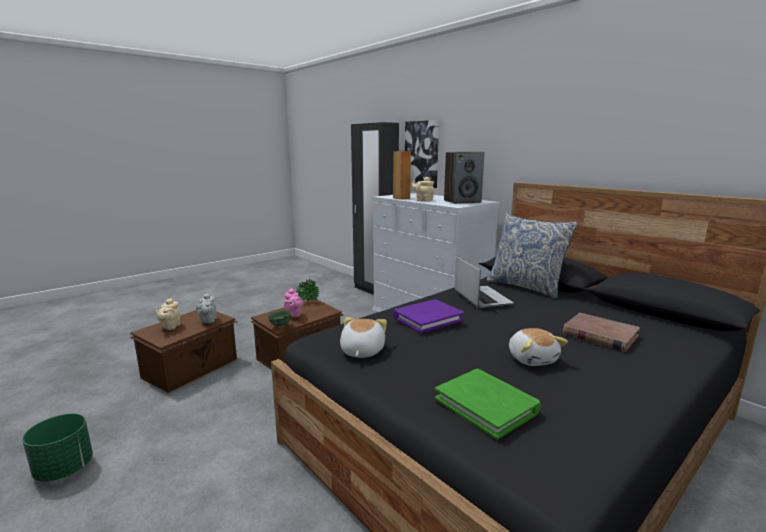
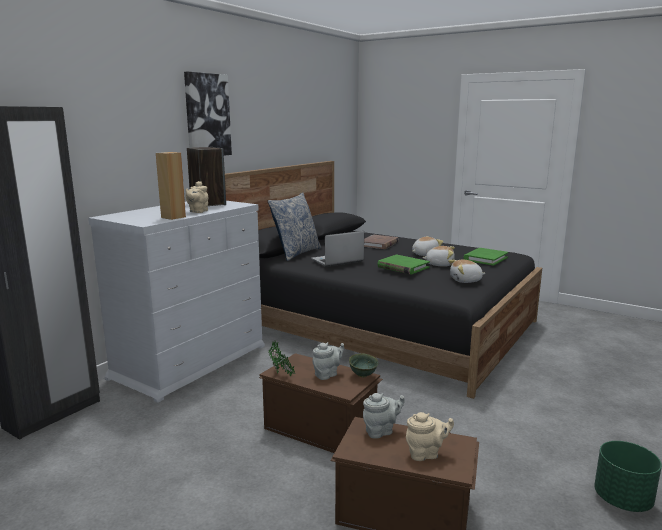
camera: 105 degrees left, 0 degrees up
(293, 315) = (327, 374): pink teapot -> grey teapot
(422, 154) = (89, 157): picture -> picture (207, 115)
(427, 319) = (403, 267): purple book -> green book
(458, 355) = (439, 264): none -> plush toy

